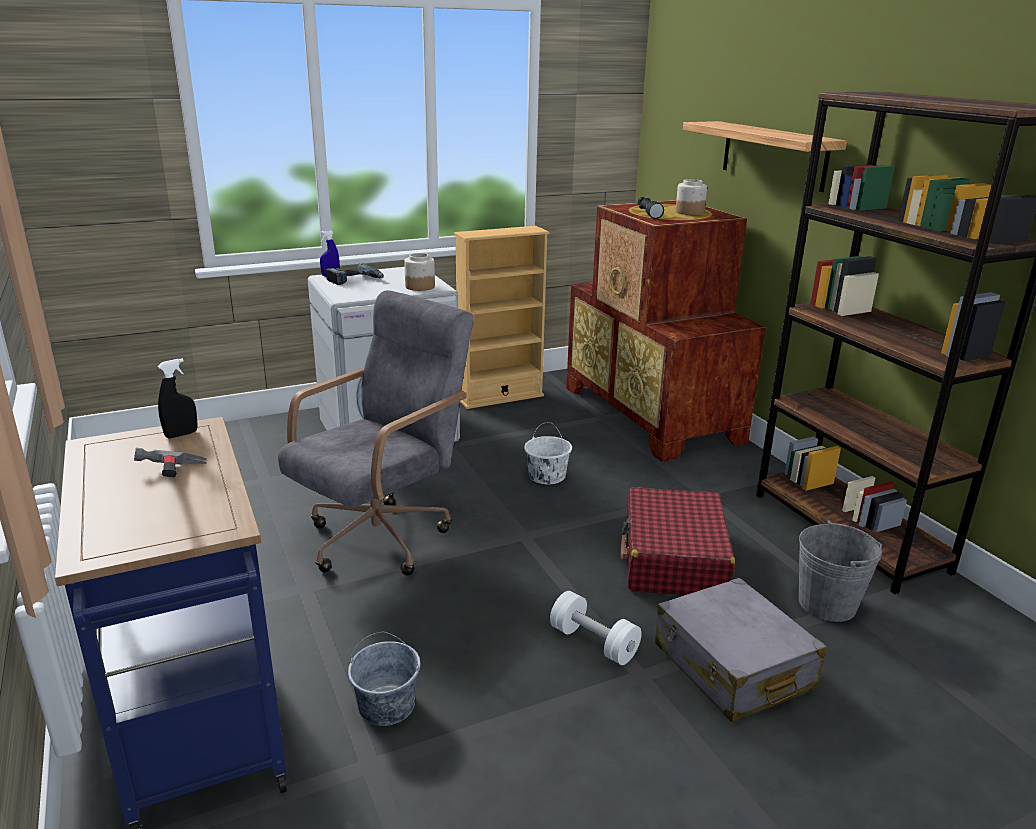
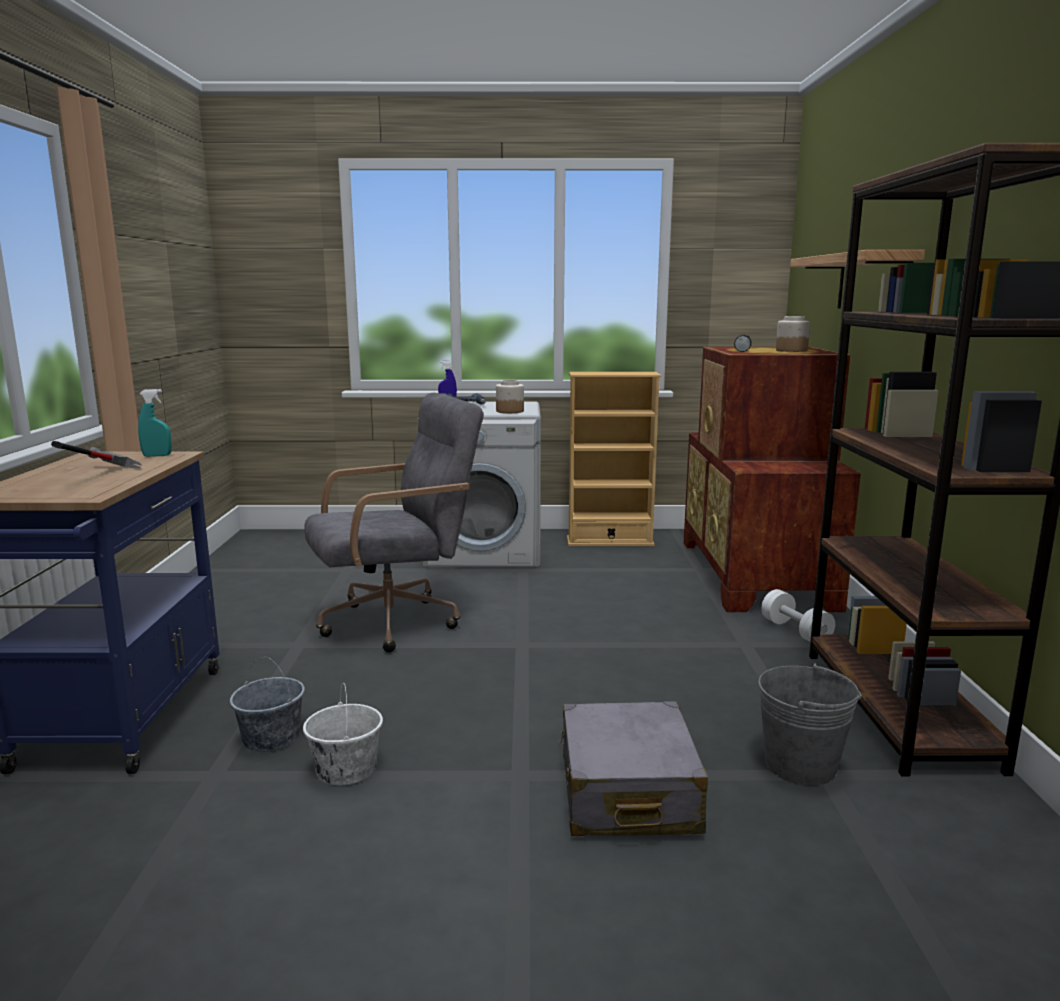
camera: 25 degrees right, 10 degrees down
(181, 434) = (157, 456): black spray bottle -> turquoise spray bottle
(546, 476) = (593, 604): white bucket -> white bucket (346, 769)
(594, 643) = (501, 738): white dumbbell -> white dumbbell (795, 631)
(673, 559) = (656, 690): red suitcase -> none

